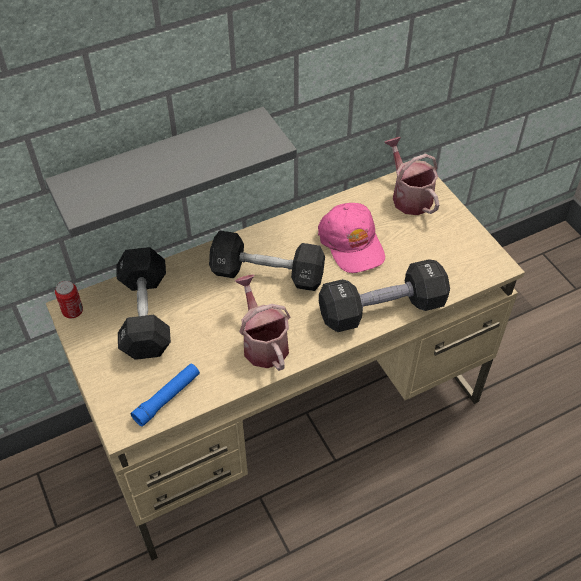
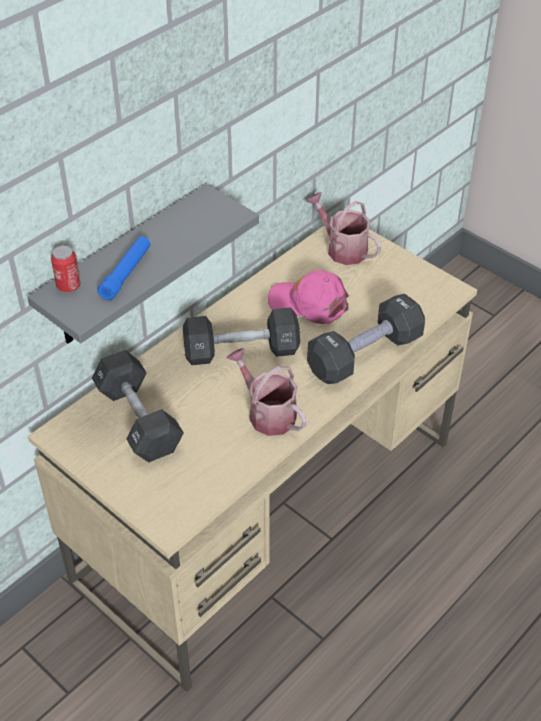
camera: 20 degrees left, 5 degrees down
(73, 311) = (61, 436): can -> can (68, 286)
(167, 398) = (199, 487): blue flashlight -> blue flashlight (126, 273)
(352, 243) = (309, 303): pink cap -> pink cap turned 150 degrees clockwise

